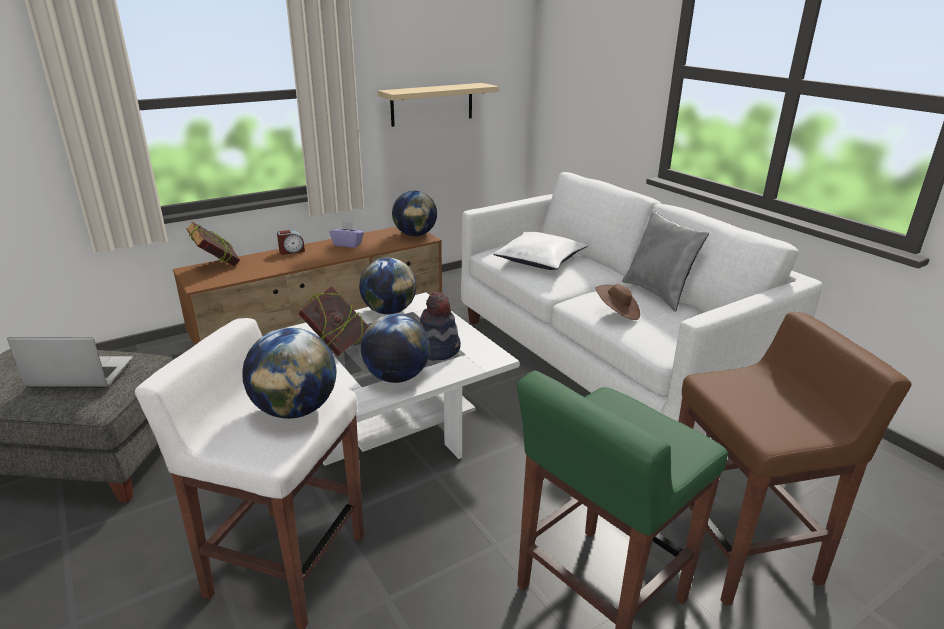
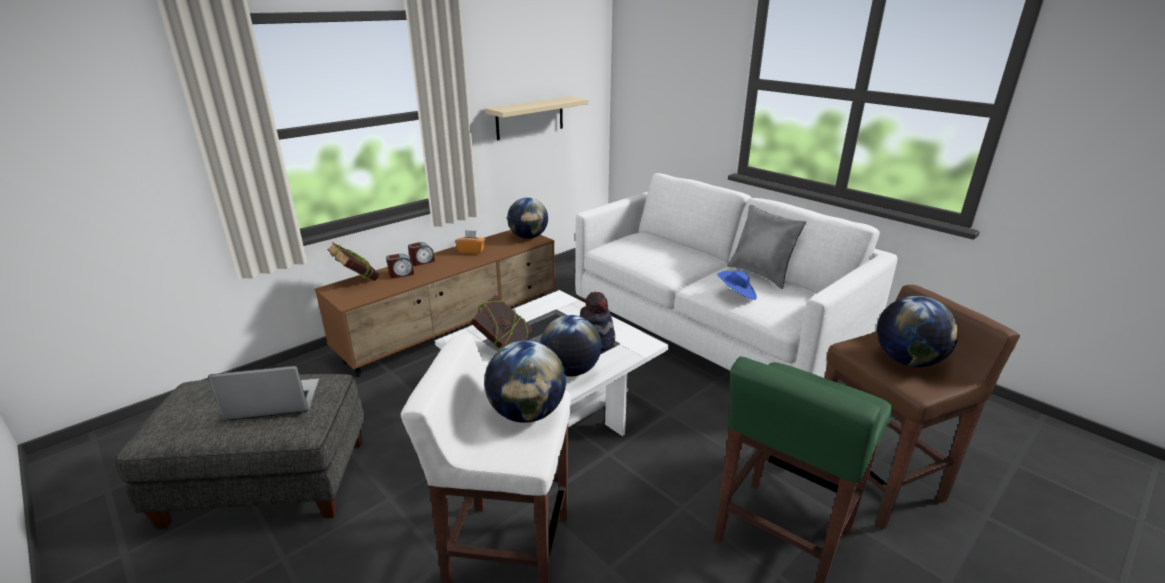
camera: 10 degrees left, 0 degrees up
(264, 262) = (401, 274): none -> alarm clock
(348, 244) = (471, 251): purple tissue box -> orange tissue box
(389, 311) = (535, 310): globe -> globe (907, 361)
(539, 260) = (649, 252): white pillow -> none
(617, 313) = (736, 294): brown hat -> blue hat

